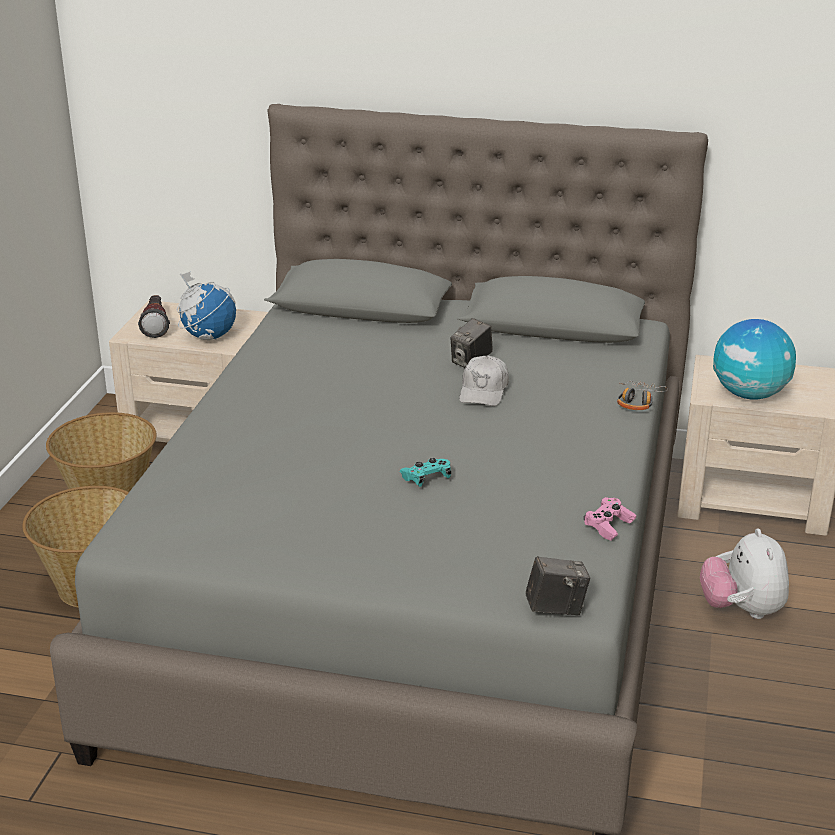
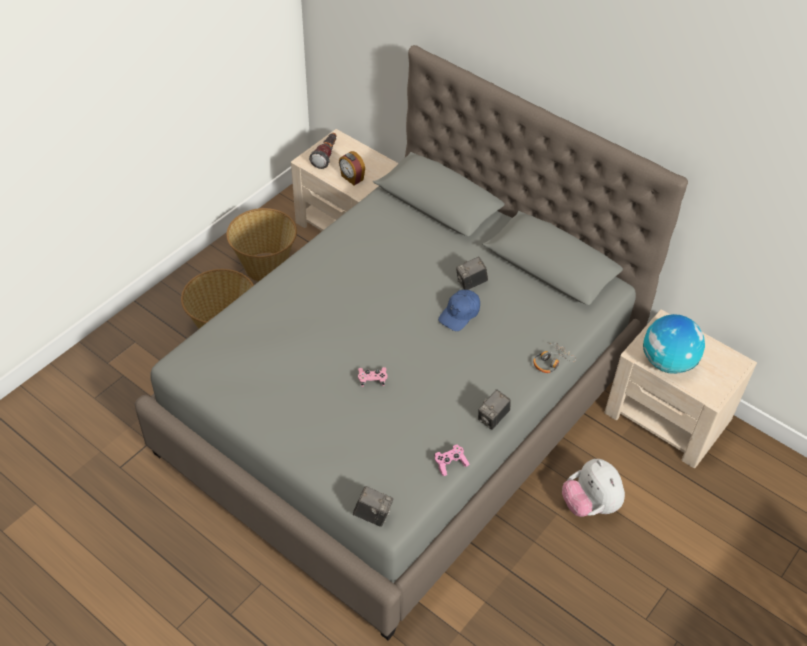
camera: 25 degrees right, 20 degrees up
(208, 336) = (352, 178): globe -> alarm clock
(426, 479) = (372, 379): turquoise game controller -> pink game controller
(484, 391) = (460, 314): white cap -> blue cap
(620, 469) = (493, 418): none -> camera
(742, 610) = (590, 504): plush toy -> plush toy turned 45 degrees counterclockwise

